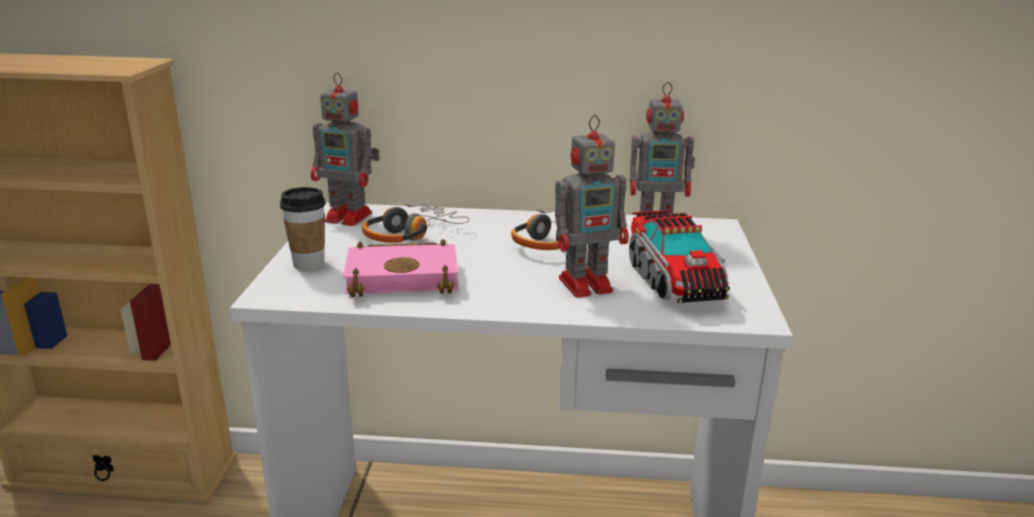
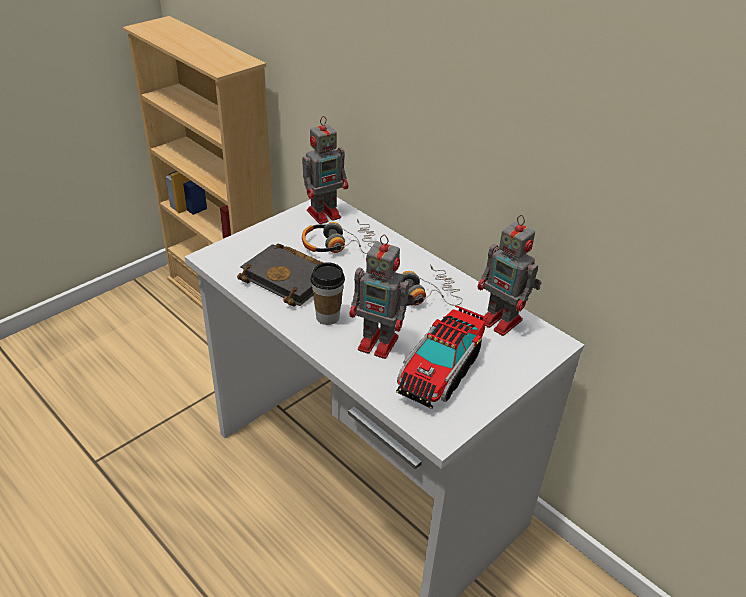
camera: 40 degrees right, 15 degrees up
(309, 264) = (255, 243): cup -> cup (327, 317)
(350, 217) = (325, 213): toy robot -> toy robot turned 90 degrees counterclockwise
(405, 276) = (290, 279): pink book -> black book

